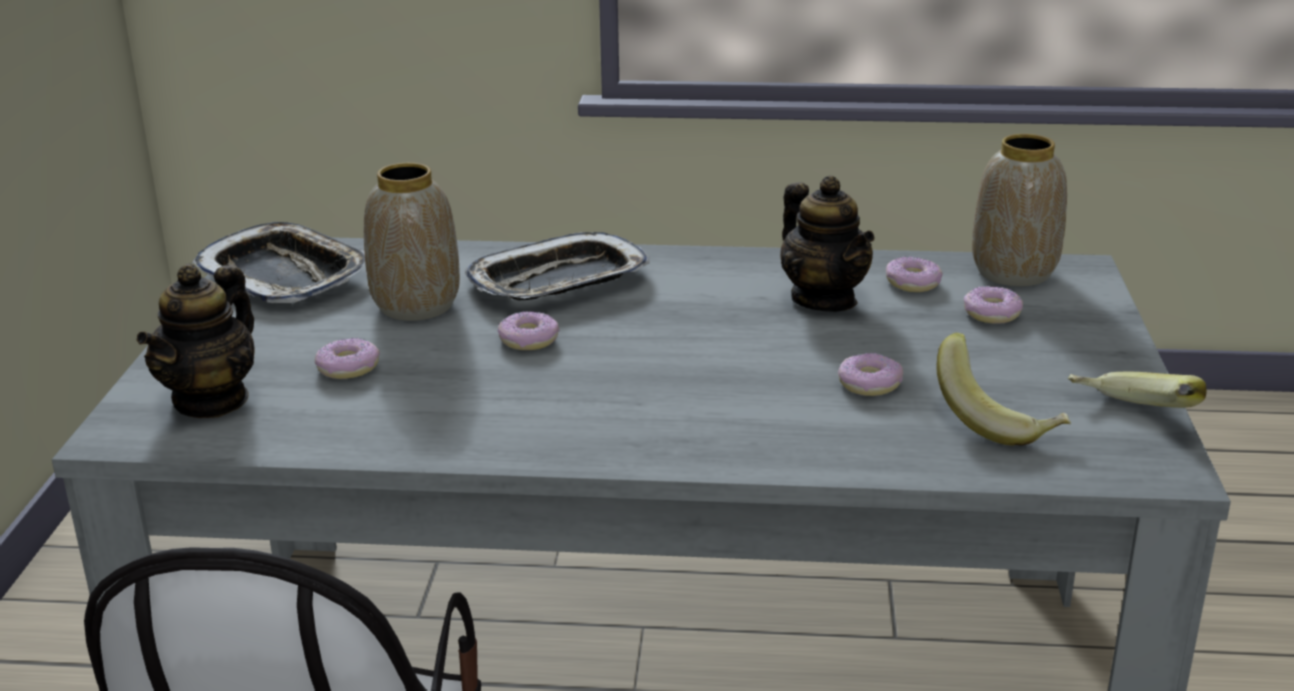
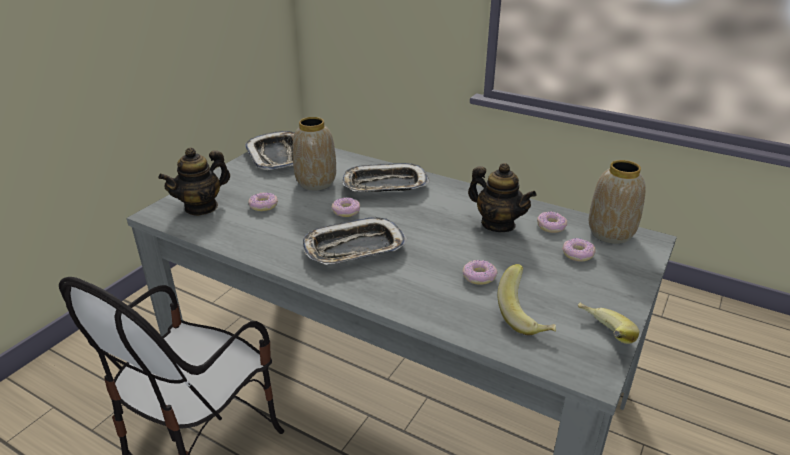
camera: 25 degrees right, 5 degrees up
(607, 395) = (354, 248): none -> tray
(824, 299) = (498, 224): teapot -> teapot turned 45 degrees counterclockwise

